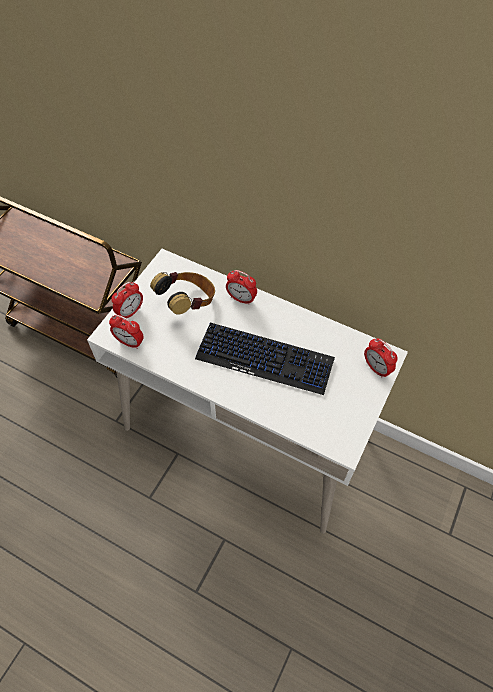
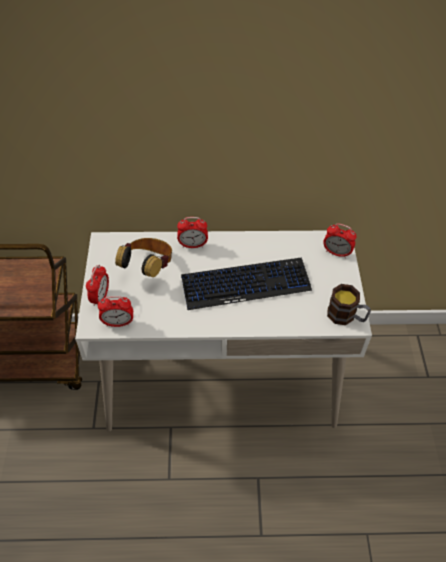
camera: 30 degrees left, 5 degrees down
(341, 438) = (346, 316): none -> mug

